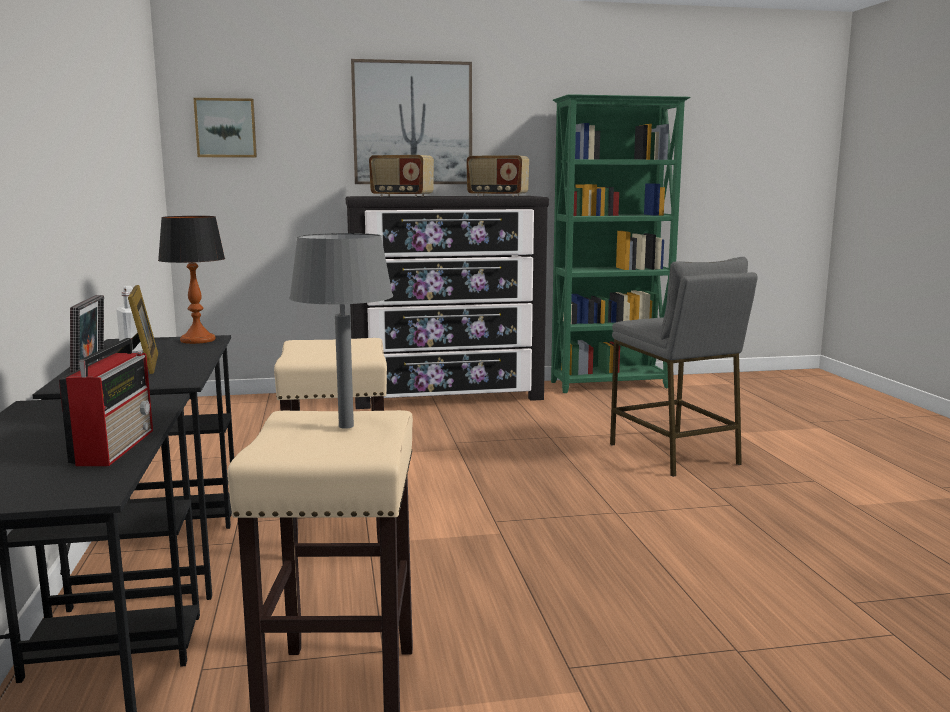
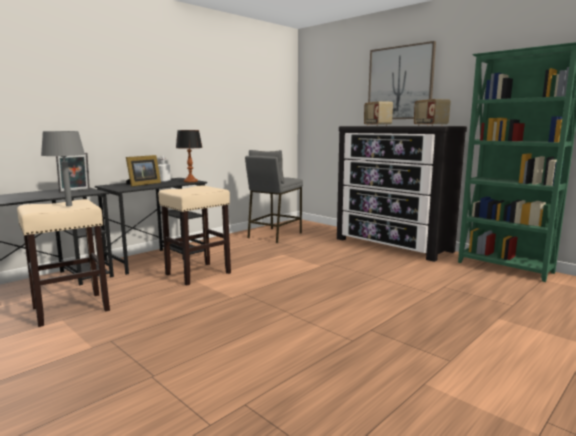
camera: 55 degrees right, 0 degrees up
(115, 446) = (37, 197): radio -> none
(226, 128) = (319, 92): picture -> none
(674, 454) = (411, 309): grey stool -> grey stool (274, 235)

